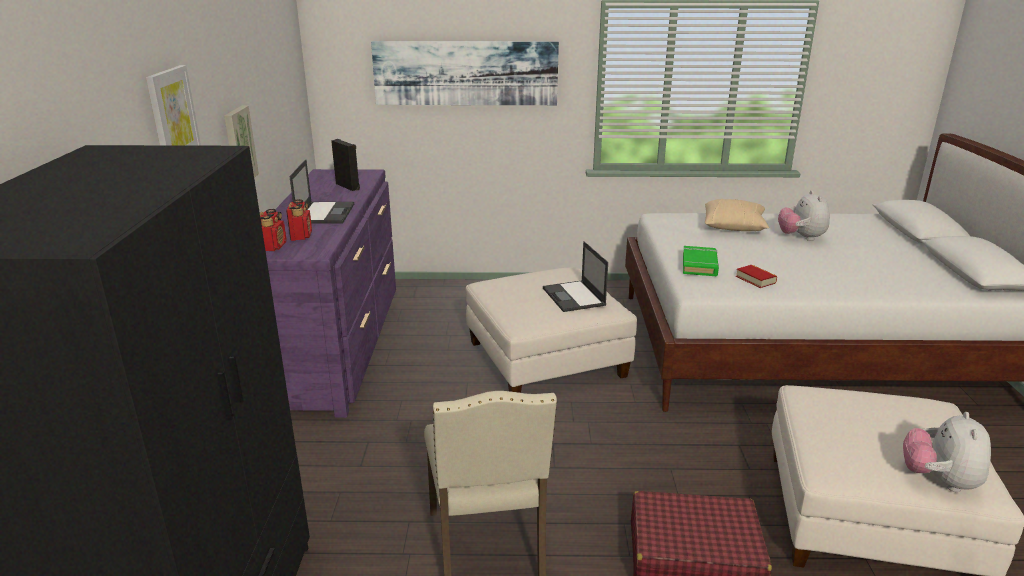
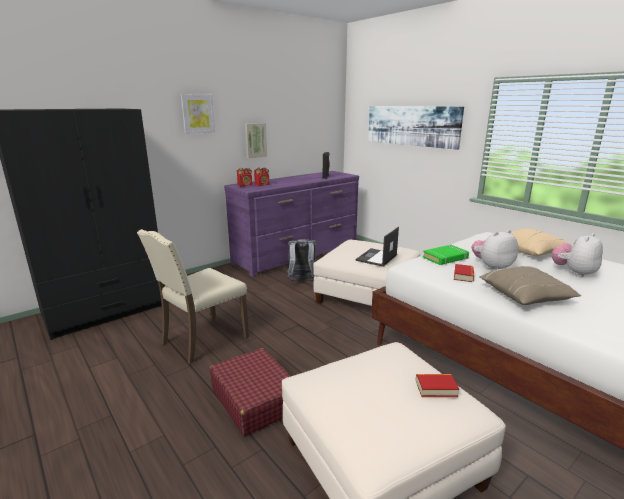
camera: 50 degrees right, 5 degrees down
(325, 213) = (291, 181): laptop -> none
(434, 383) = (302, 281): none -> grey backpack
(831, 279) = (525, 296): none -> beige pillow
(898, 406) = (436, 388): none -> book
(939, 481) = (353, 429): plush toy -> plush toy (491, 267)

